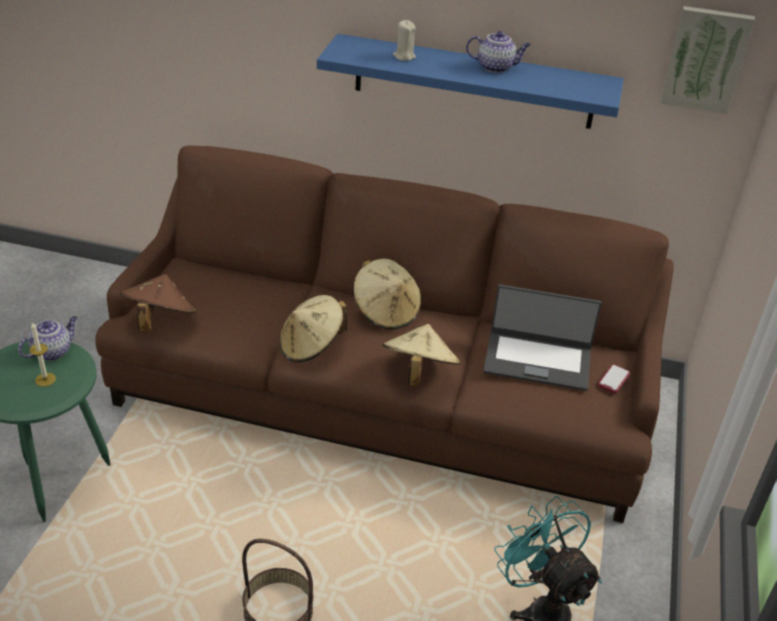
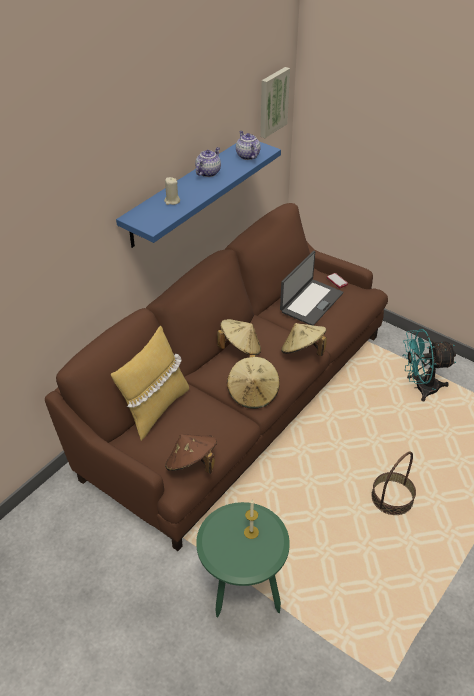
camera: 65 degrees left, 5 degrees up
(52, 351) = (220, 524): teapot -> teapot (247, 155)
(242, 272) = (155, 409): none -> yellow pillow

